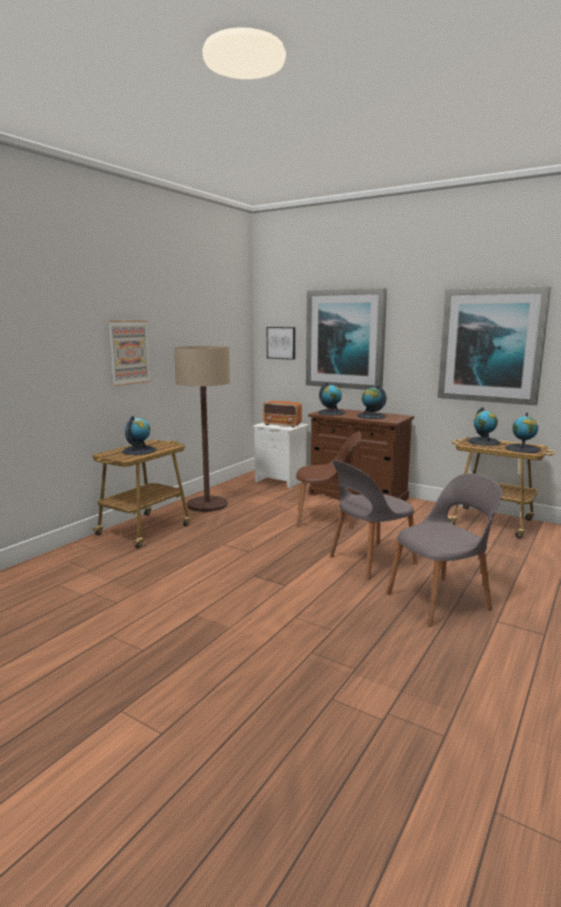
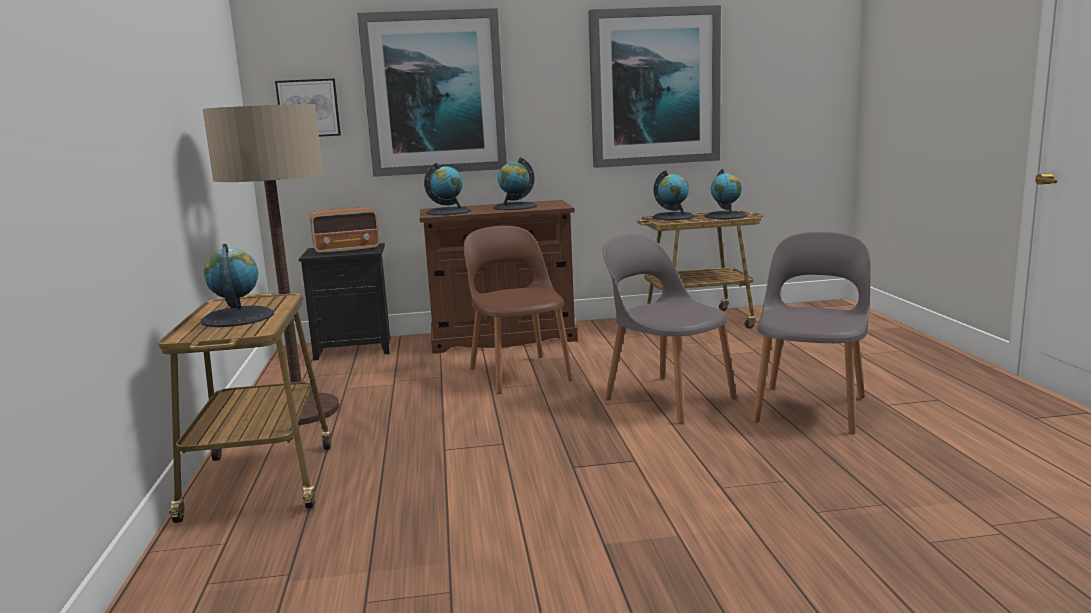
camera: 40 degrees left, 0 degrees up
(129, 352) = (144, 117): picture -> none
(282, 480) = (355, 348): white nightstand -> black nightstand
(326, 519) = (519, 373): brown chair -> brown chair turned 75 degrees counterclockwise
(370, 560) = (667, 397): grey chair -> grey chair turned 120 degrees clockwise

